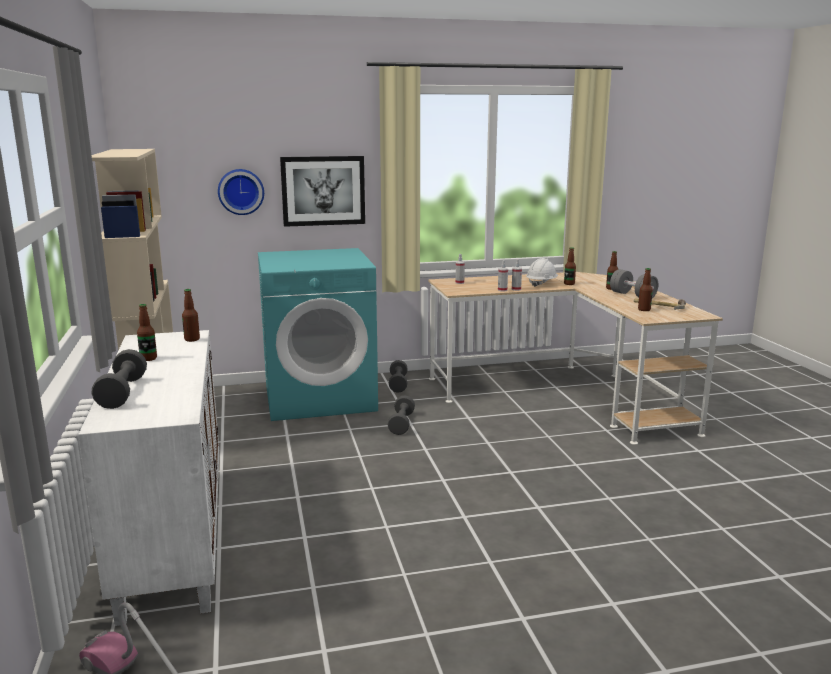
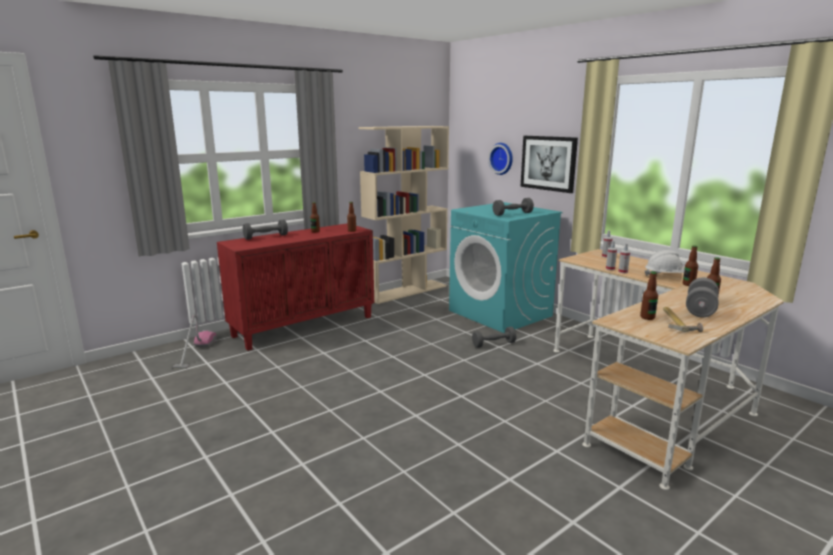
camera: 65 degrees right, 0 degrees up
(172, 537) = (304, 326): white cabinet -> red cabinet
(398, 384) = (560, 328): grey dumbbell -> grey dumbbell (512, 214)

